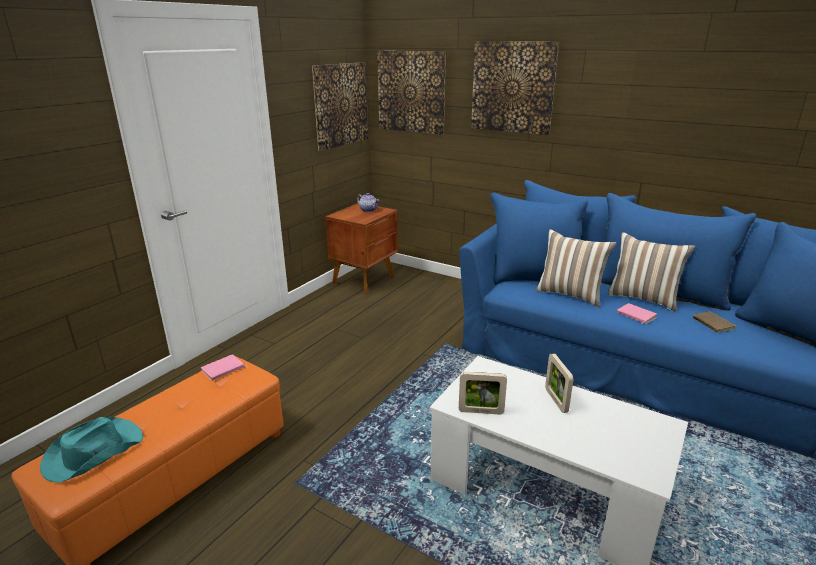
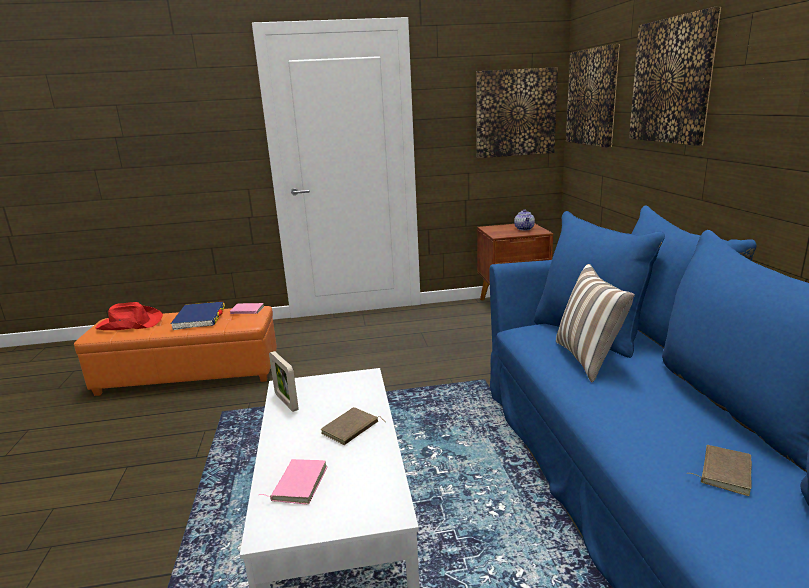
camera: 50 degrees right, 5 degrees down
(92, 452) = (129, 323): turquoise hat -> red hat
(183, 401) = (199, 318): none -> blue book
(556, 400) = (351, 429): picture frame -> brown book
(635, 316) = (619, 410): pink book -> pink book (298, 483)
(643, 298) = (684, 400): pillow -> none

